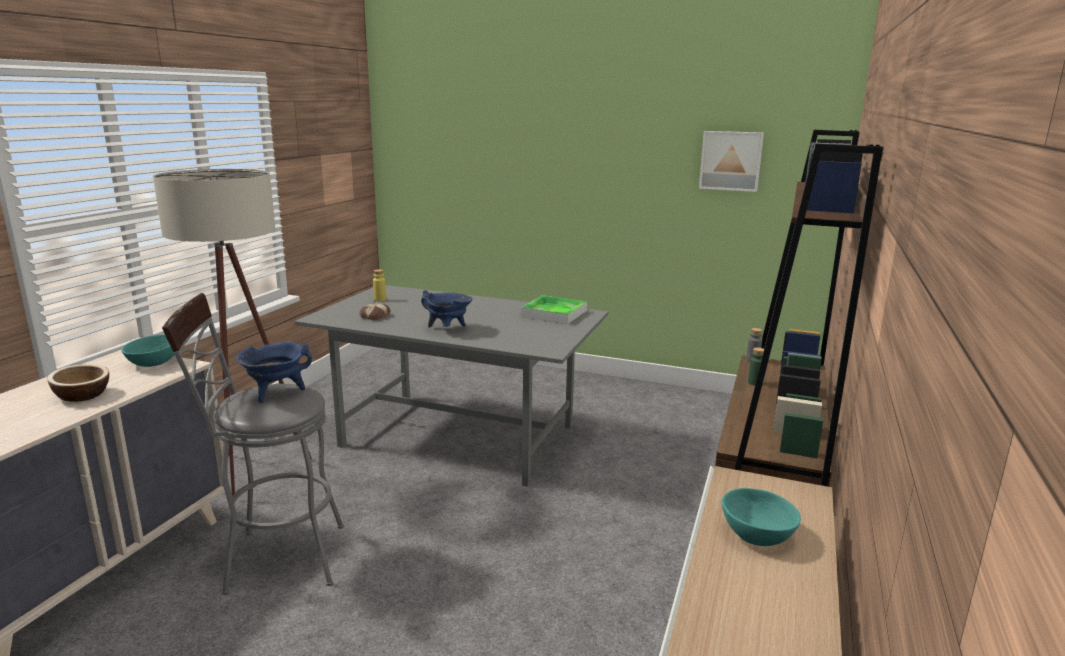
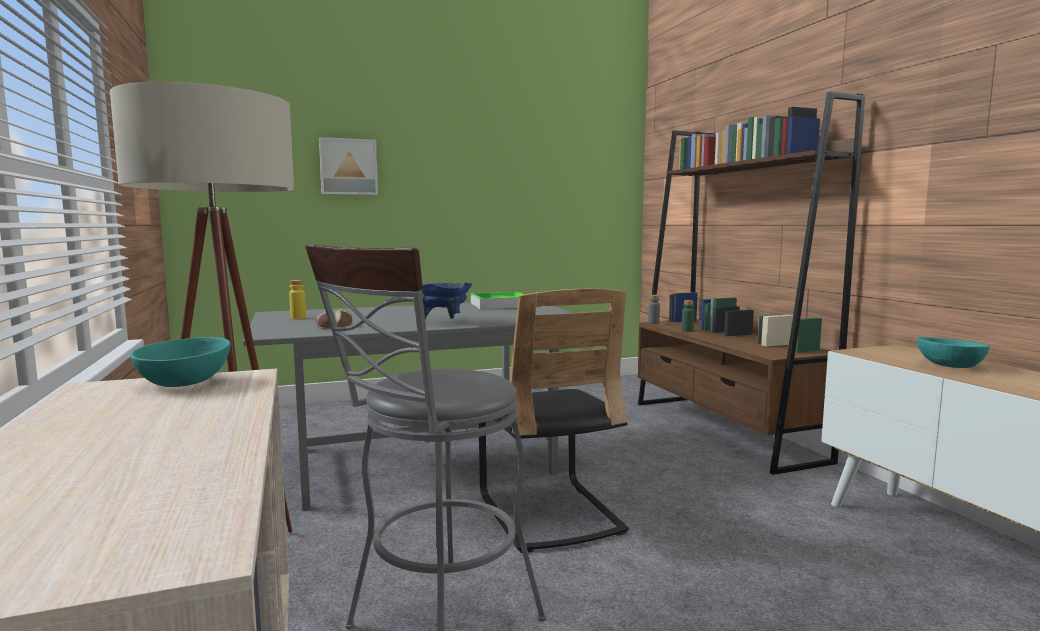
camera: 40 degrees left, 10 degrees down
(82, 395) = (171, 424): bowl -> none
(276, 393) = (437, 374): blue cooking pot -> none
(460, 517) = (549, 513): none -> black chair
(730, 160) = (560, 174): picture -> picture (348, 167)

